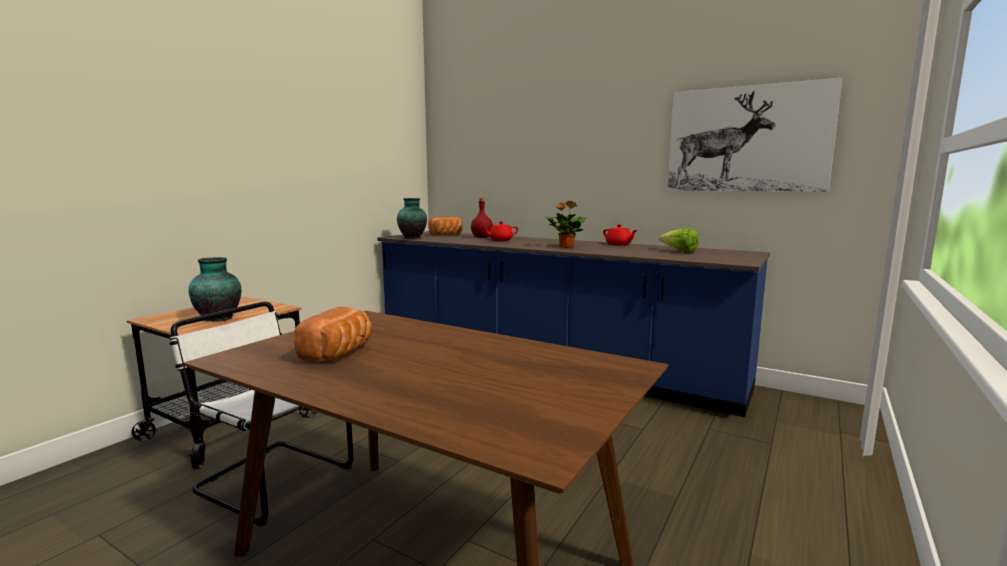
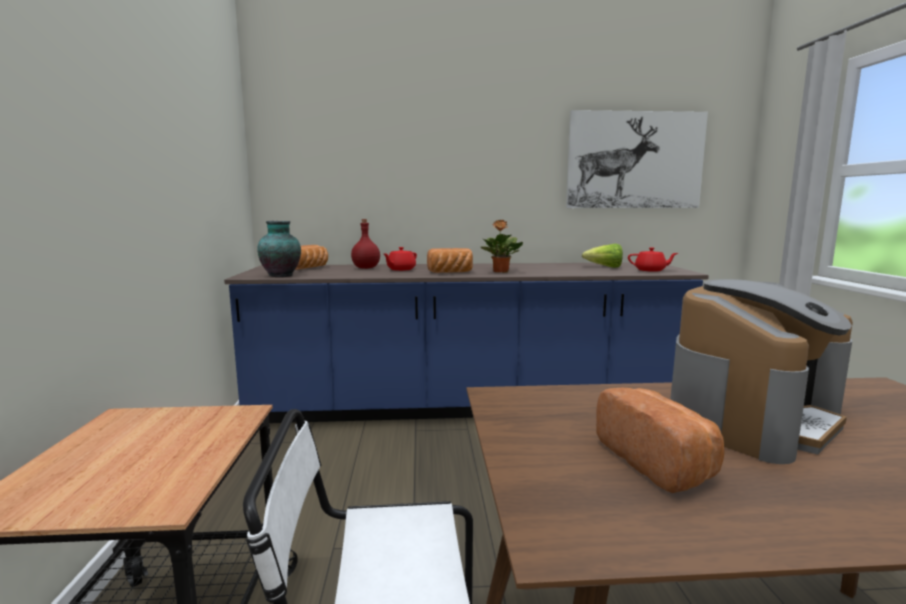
camera: 35 degrees left, 0 degrees up
(218, 318) = (169, 463): vase -> none
(459, 353) = (751, 417): none -> coffee machine
(524, 245) = (450, 273): none -> bread
(618, 244) = (530, 264): red teapot -> red teapot (650, 270)

